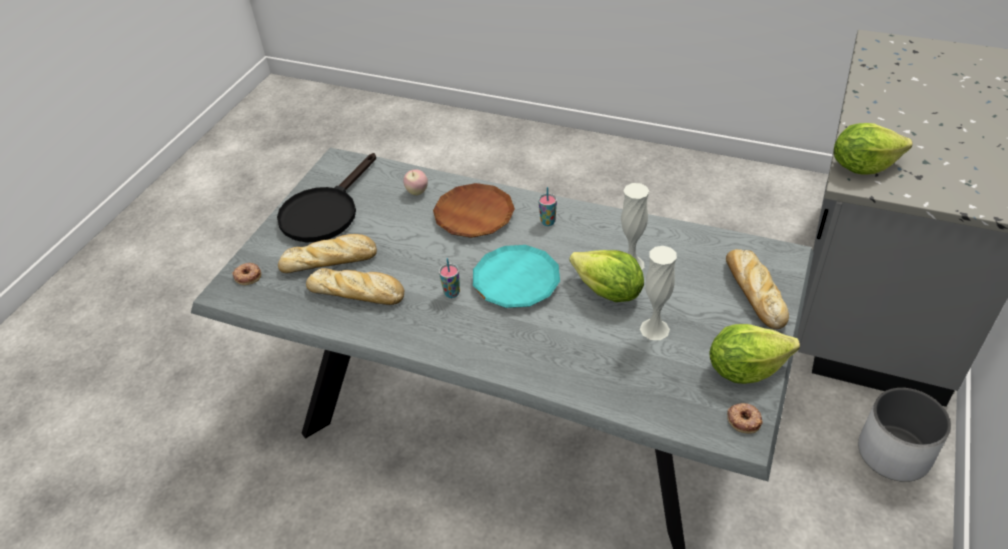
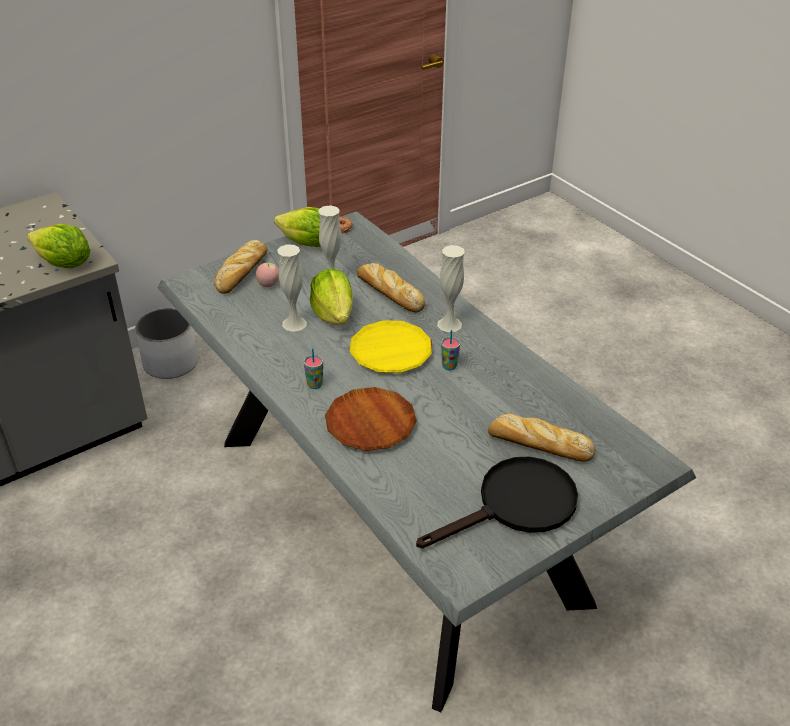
camera: 150 degrees left, 5 degrees down
(248, 276) = (628, 469): donut -> none
(358, 293) = (528, 402): bread -> bread (388, 293)
(417, 192) = (403, 479): apple -> apple (268, 285)
(488, 339) = (449, 324): none -> white vase
(516, 281) = (391, 352): turquoise plate -> yellow plate

